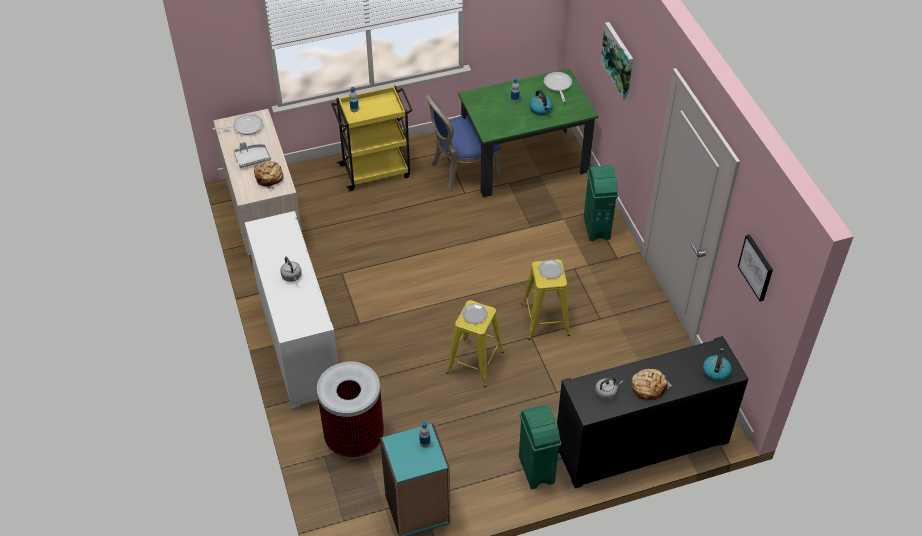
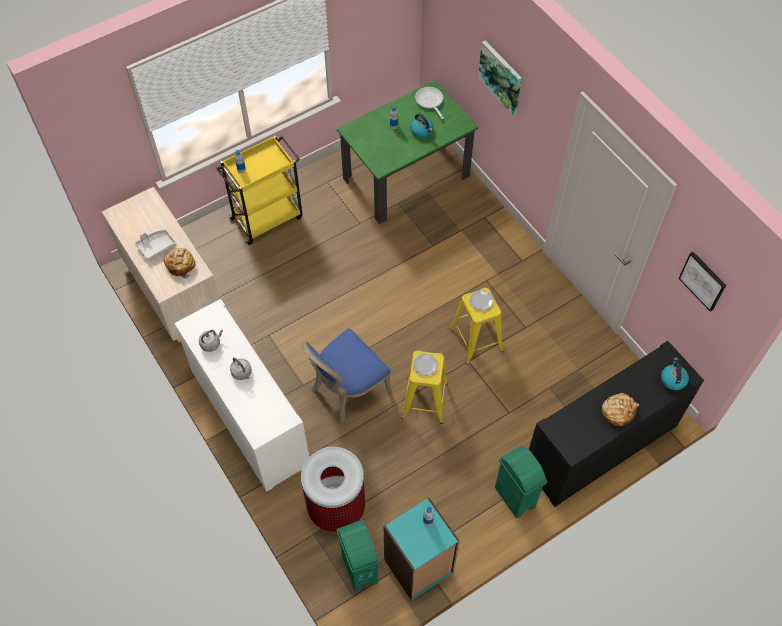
camera: 15 degrees left, 10 degrees up
(245, 127) = (137, 212): frying pan -> none
(461, 170) = (349, 199): blue chair -> blue chair (347, 390)
(597, 227) = (494, 233): green trash can -> green trash can (359, 568)
(606, 393) = (582, 427): grey kettle -> grey kettle (211, 344)

